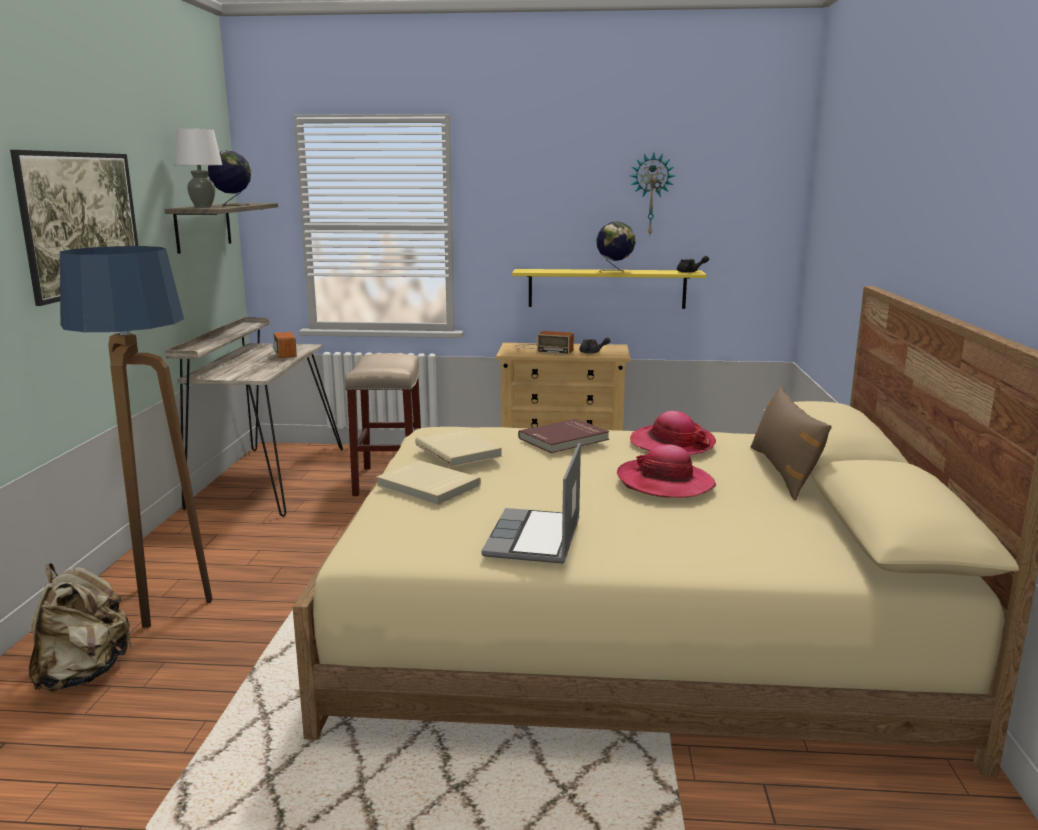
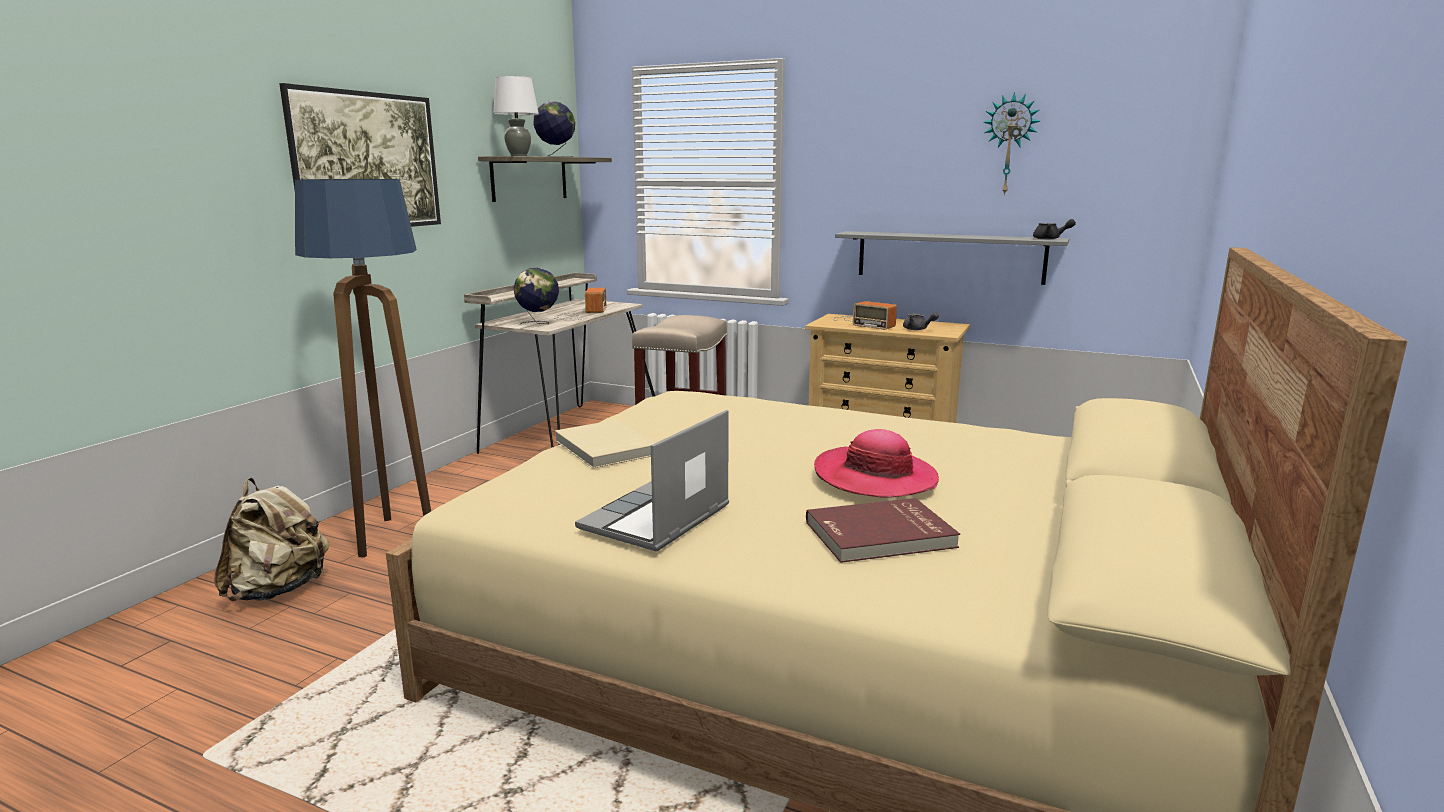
camera: 20 degrees right, 0 degrees up
(459, 450) = (671, 415): beige book -> none
(564, 439) = (800, 416): red book -> red book (881, 535)
(606, 288) = (949, 257): yellow shelf -> grey shelf
(615, 271) = (956, 236): globe -> globe (538, 323)
(672, 443) = (930, 435): hat -> none
(784, 472) = (1052, 485): brown pillow -> none

